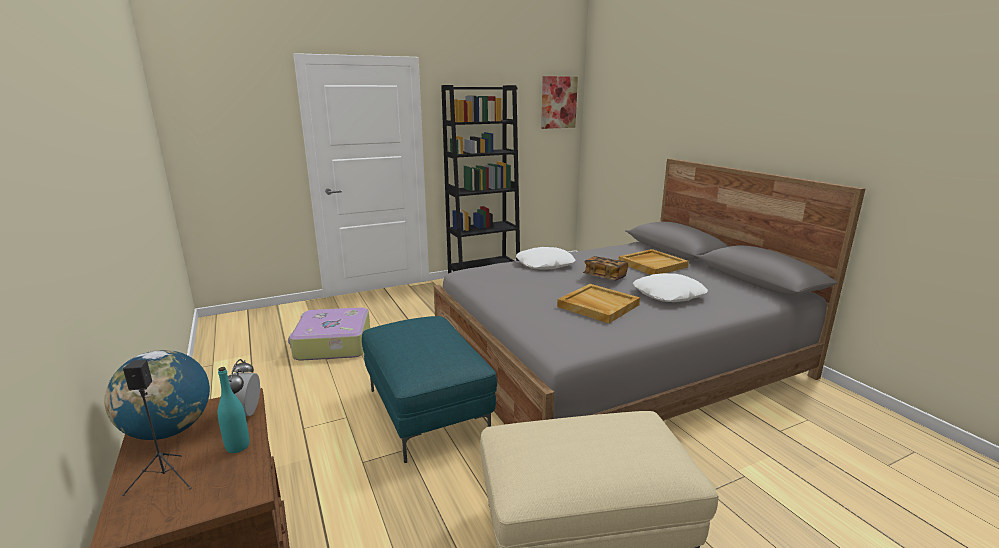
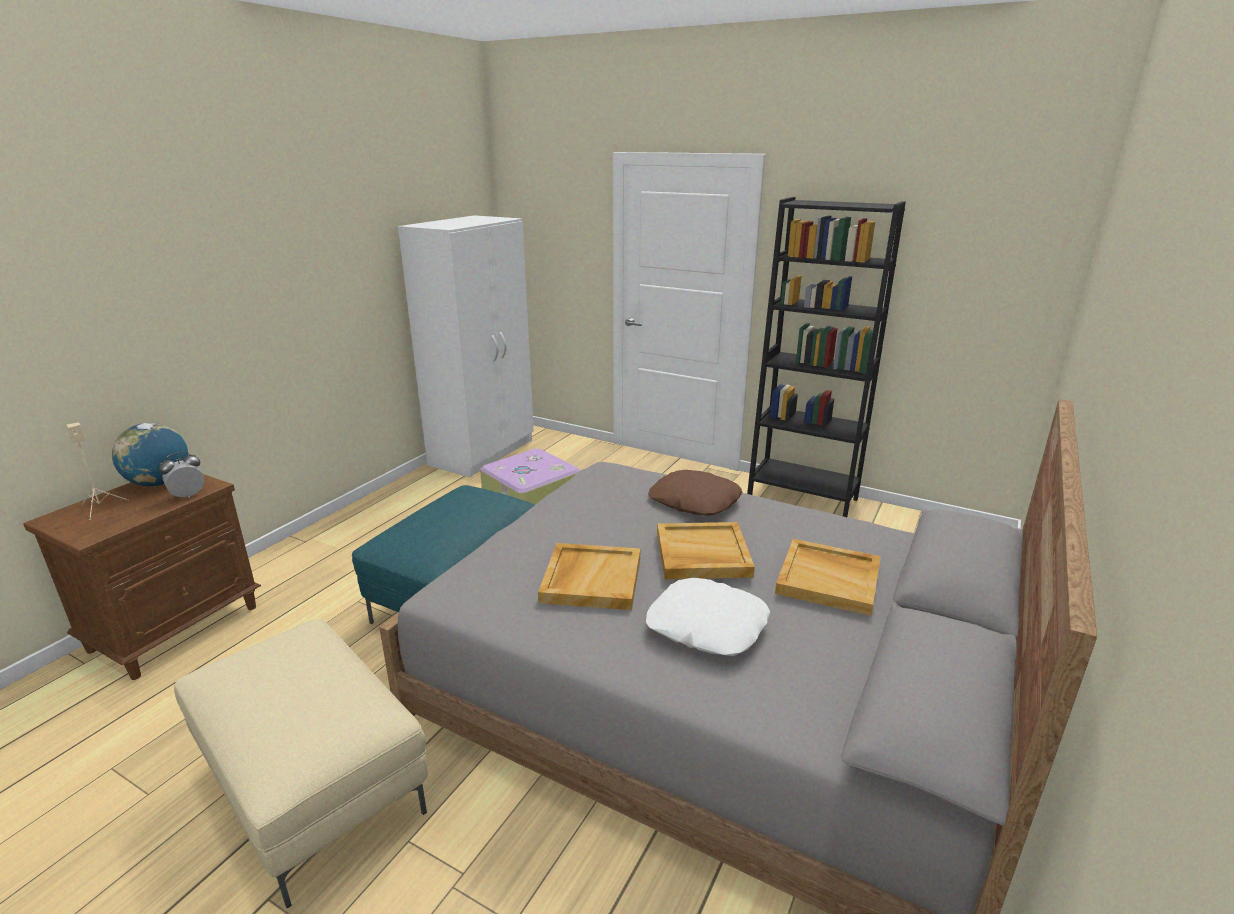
camera: 55 degrees right, 5 degrees up
(166, 479) = (100, 508): black speaker -> beige speaker
(230, 342) = (484, 452): none -> white wardrobe
(237, 446) = (143, 511): turquoise bottle -> none
(545, 265) = (694, 501): white pillow -> brown pillow
(558, 102) = (1026, 238): picture -> none
(605, 277) = (702, 554): book -> beige tray

